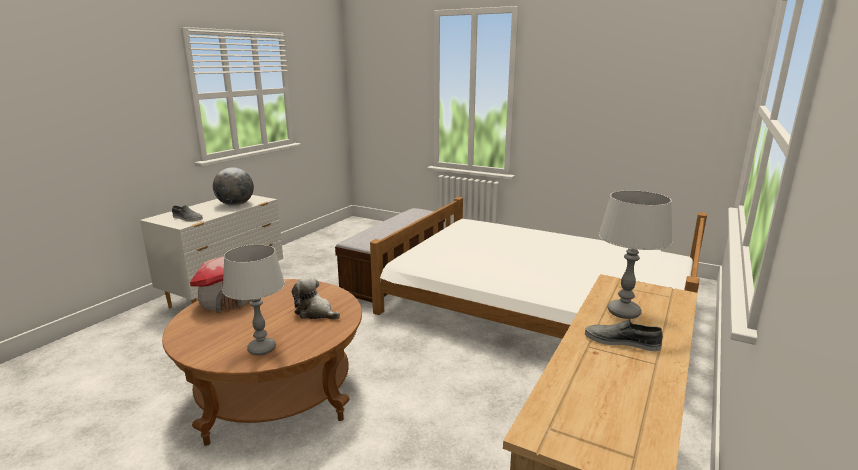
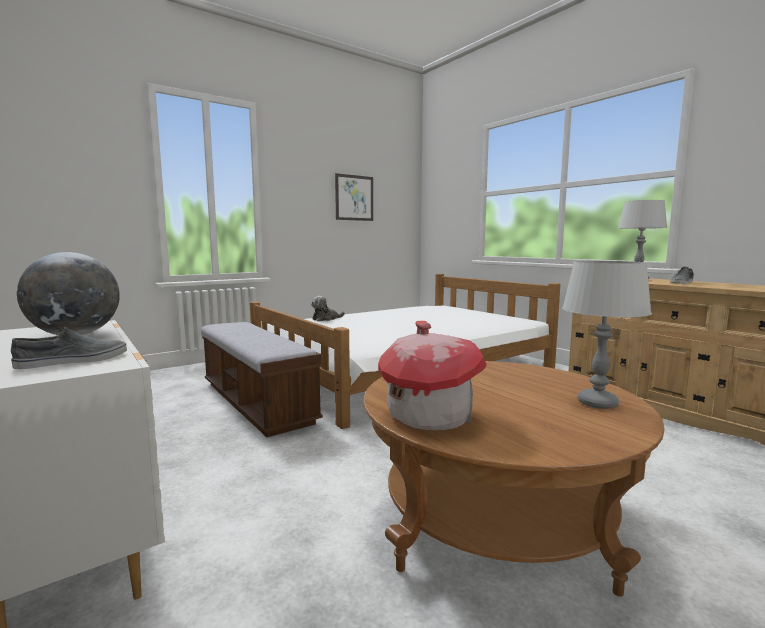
camera: 65 degrees left, 10 degrees down
(315, 313) = (501, 376): plush toy -> plush toy (326, 319)
(627, 97) = (354, 198): none -> picture

